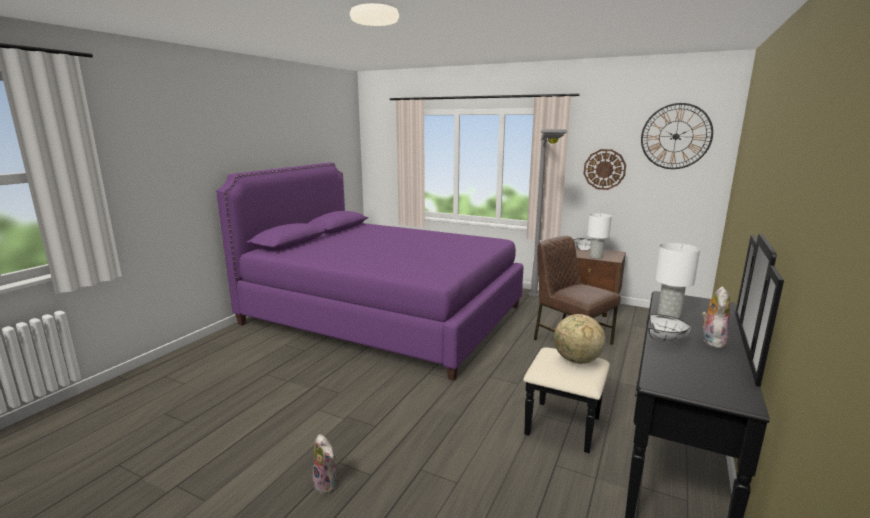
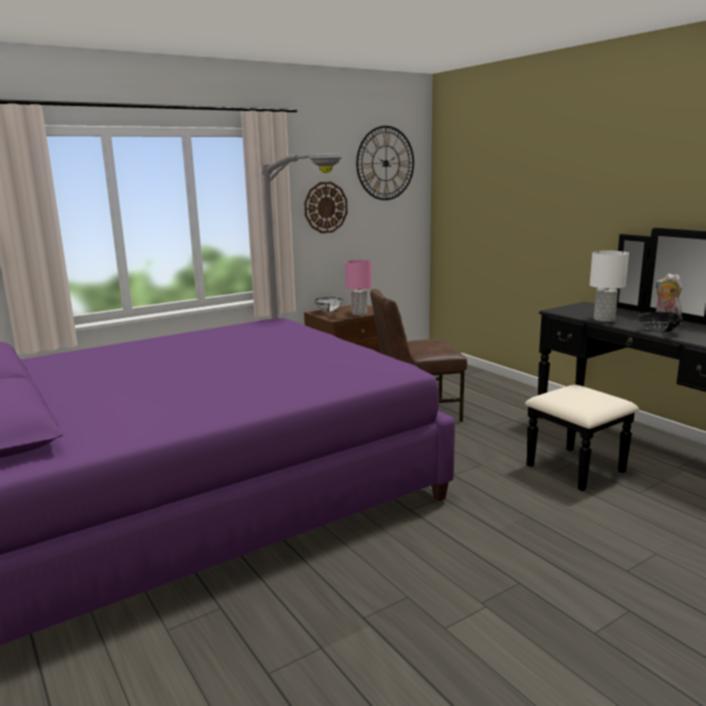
camera: 60 degrees left, 0 degrees up
(327, 484) = (640, 653): plush toy -> none
(577, 361) = (579, 392): globe -> none
(596, 256) = (359, 313): white table lamp -> pink table lamp
(666, 340) = (660, 331): white bowl -> black bowl

